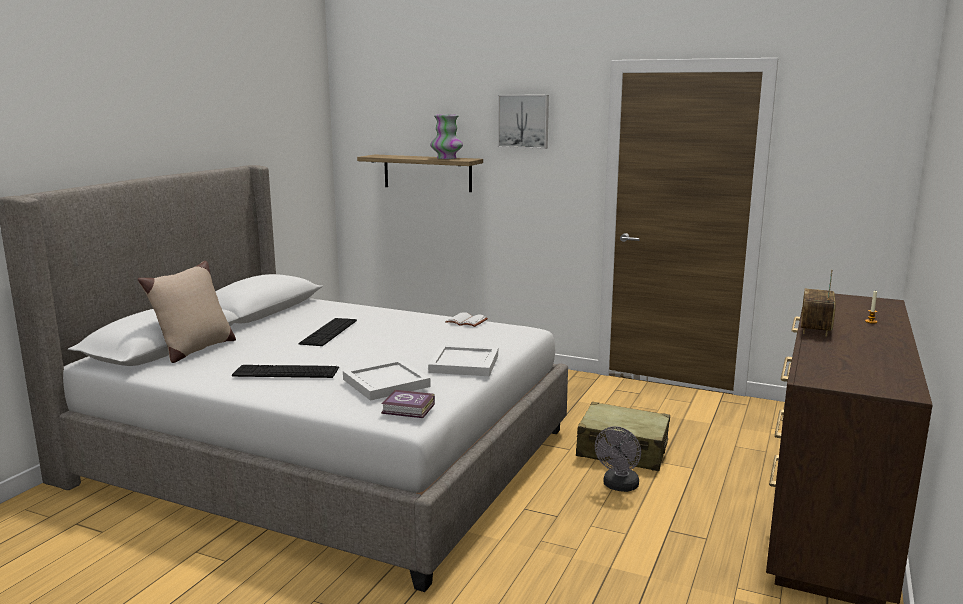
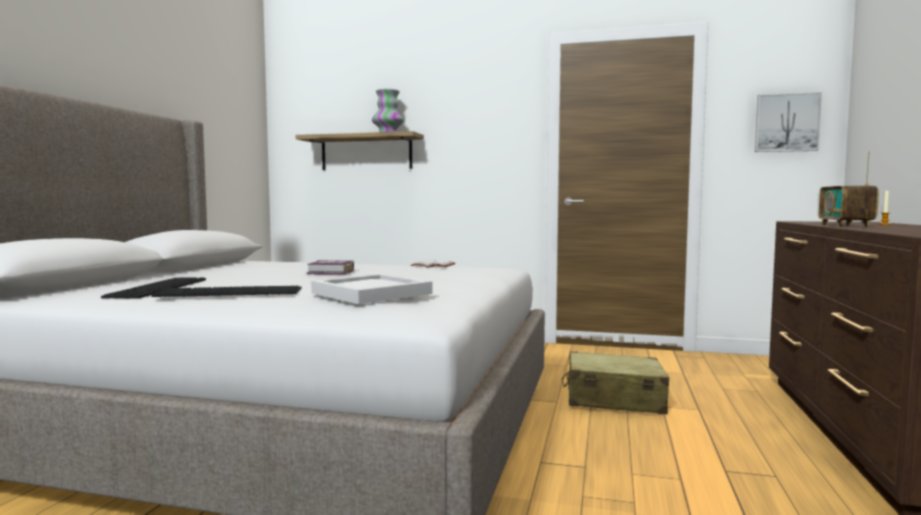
camera: 10 degrees left, 10 degrees down
(194, 350) = (100, 286): beige pillow -> none
(329, 332) = (277, 272): keyboard -> keyboard (158, 288)
(409, 409) = (417, 309): book -> book (331, 272)
(465, 363) = (458, 283): white tray -> none
(523, 121) = (464, 96): picture -> picture (786, 123)
(619, 486) = (635, 431): grey fan -> none

